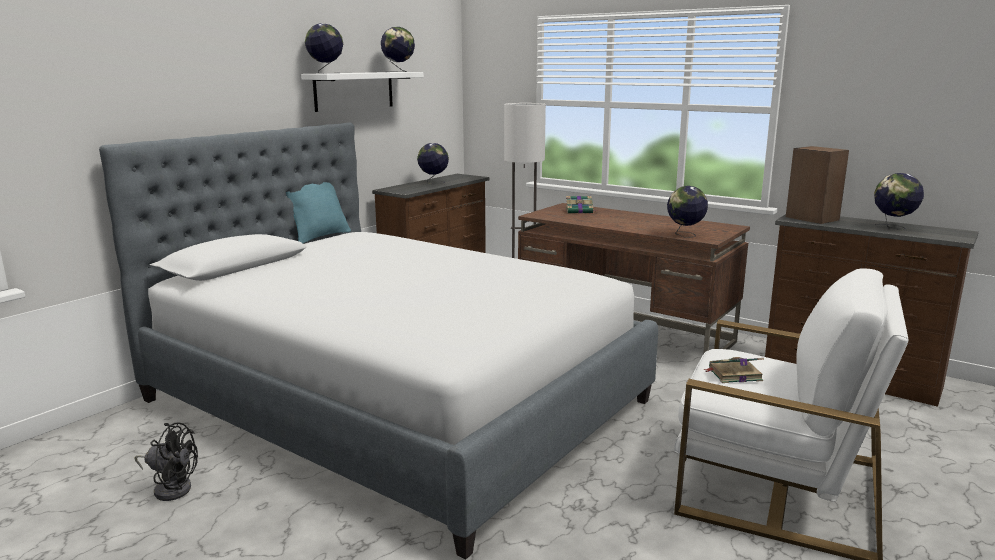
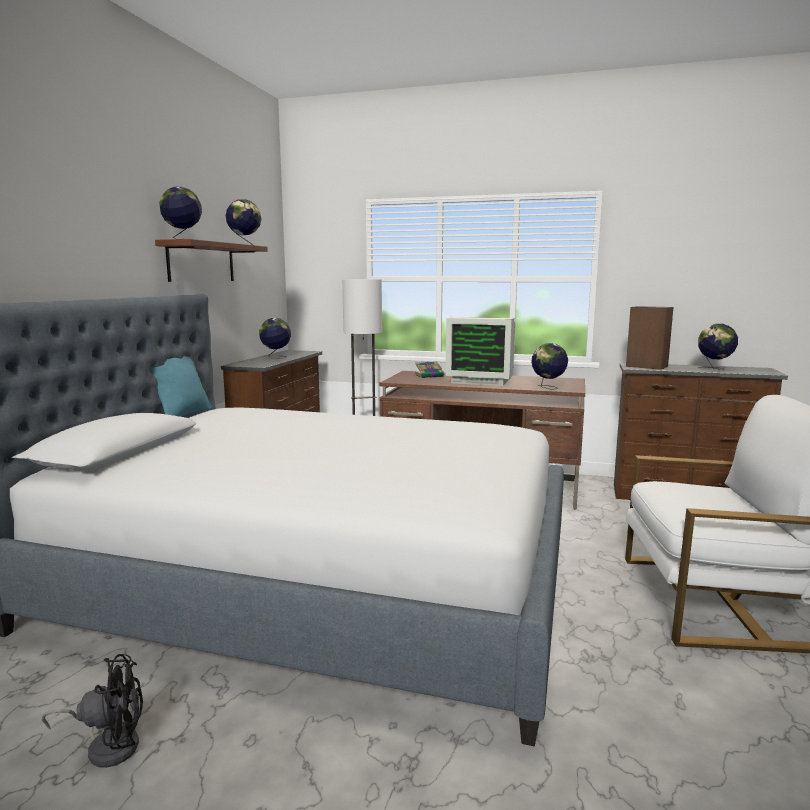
camera: 20 degrees left, 5 degrees down
(354, 91) = (201, 262): white shelf -> brown shelf
(627, 220) = (481, 380): none -> monitor
(733, 375) = (694, 501): book -> none

